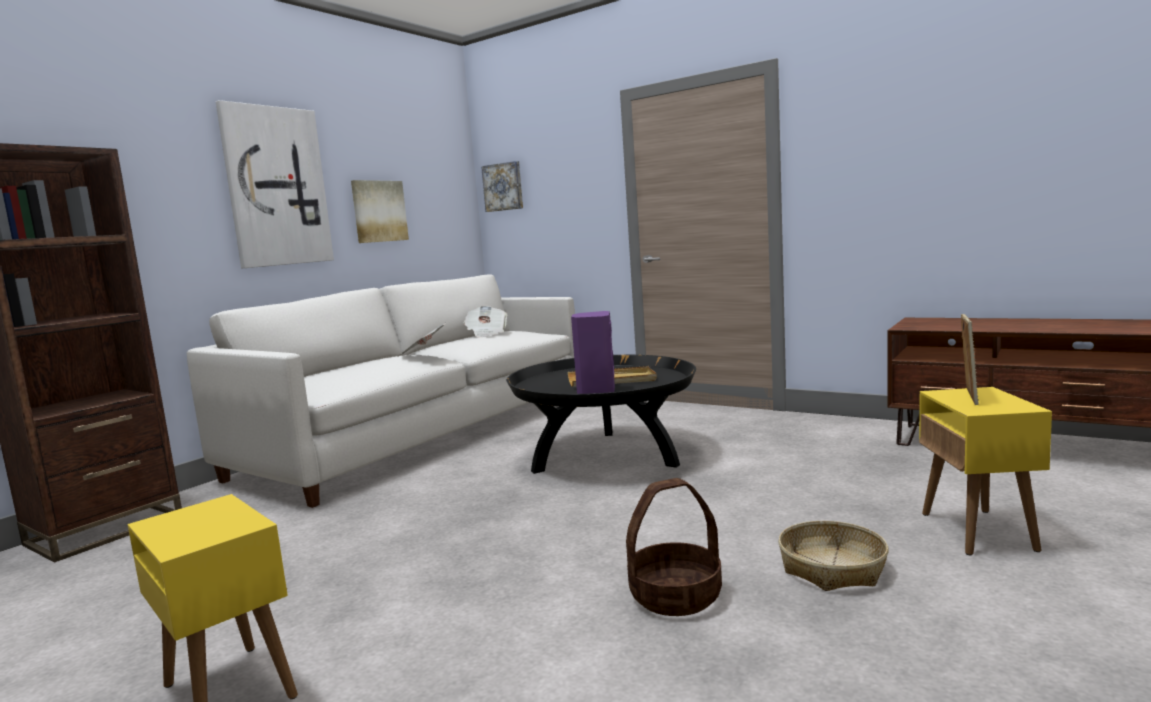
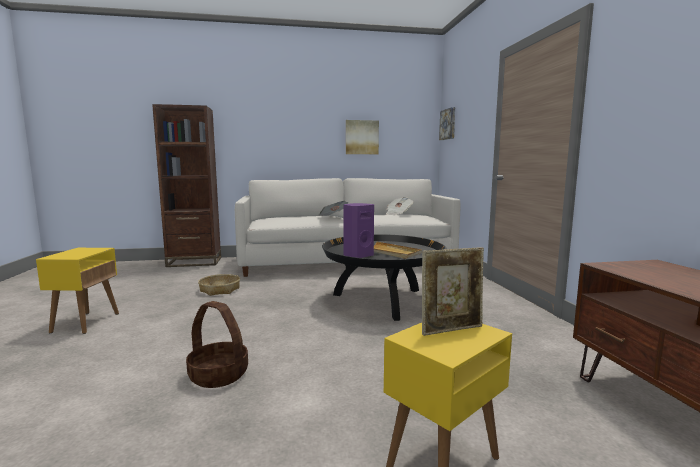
camera: 45 degrees right, 0 degrees up
(276, 187) = (301, 123): picture -> none
(831, 568) = (299, 412): basket -> basket (220, 290)

